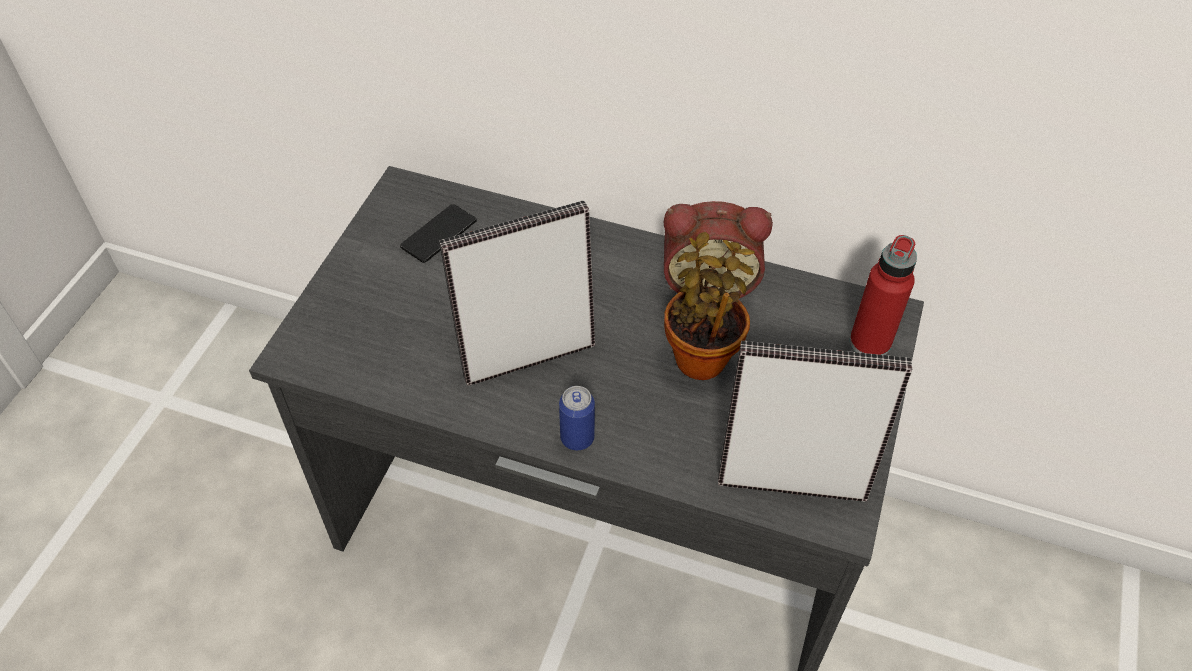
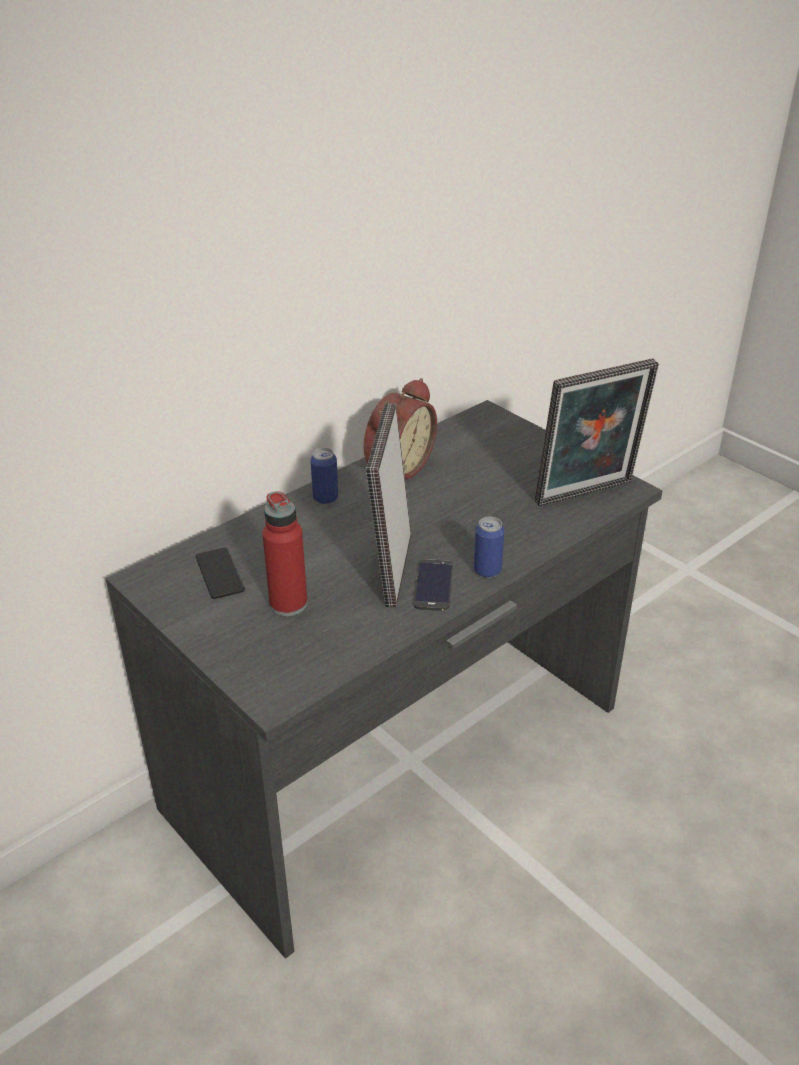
camera: 60 degrees left, 15 degrees down
(522, 402) = (433, 585): none -> phone
(609, 251) = (325, 498): none -> can
(702, 355) = (458, 493): potted plant -> none
(791, 480) = (586, 495): picture frame -> picture frame turned 150 degrees counterclockwise
(870, 342) = (503, 428): red bottle -> red bottle (288, 604)

